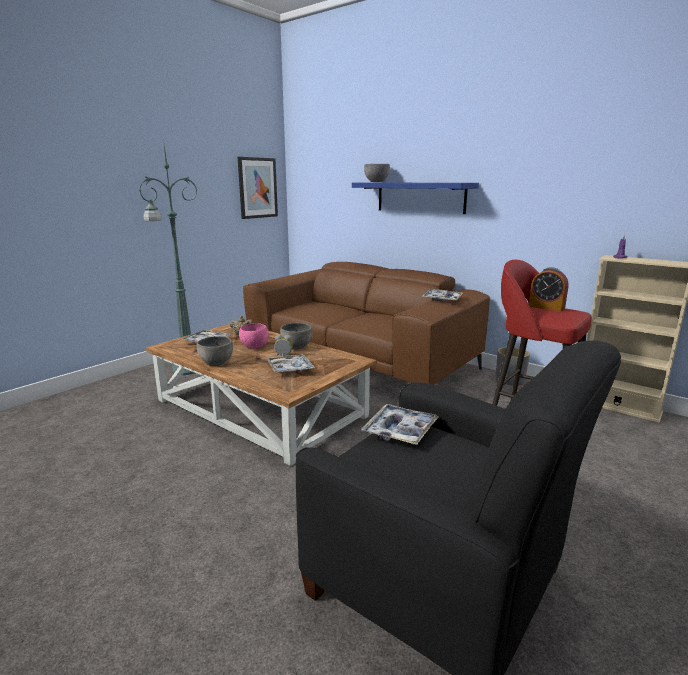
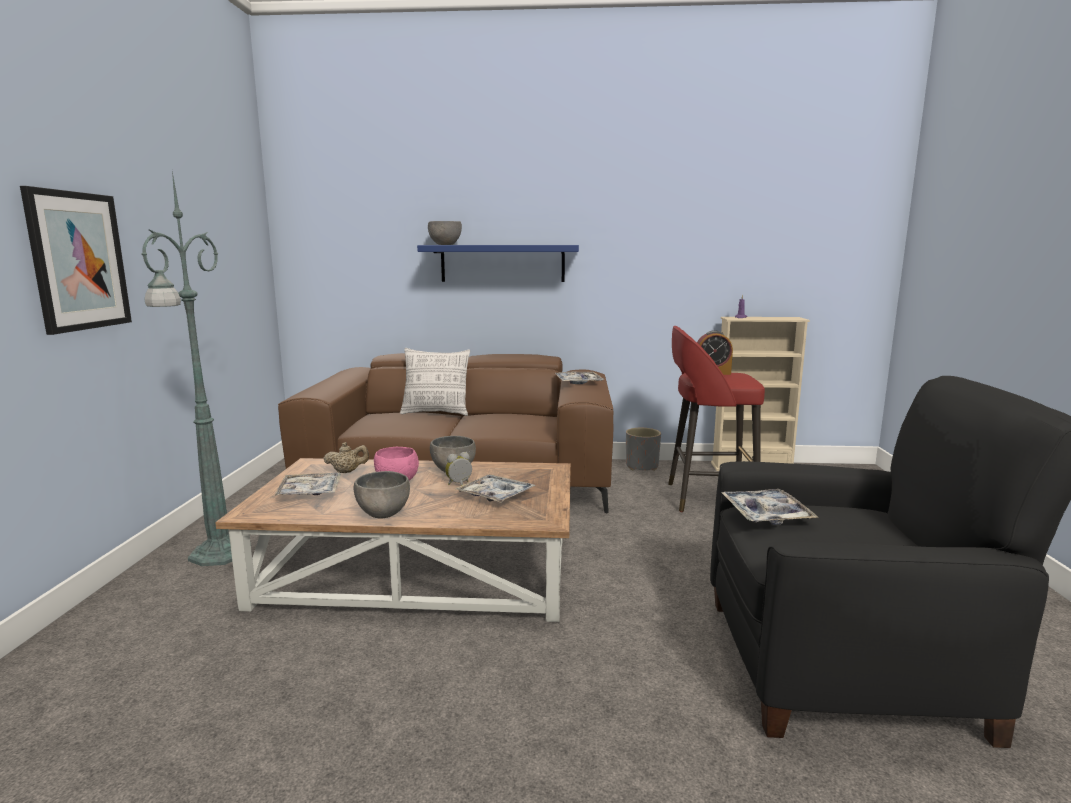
camera: 35 degrees left, 5 degrees down
(257, 188) = (243, 253): picture -> picture (78, 261)
(349, 307) = (436, 413): none -> pillow

